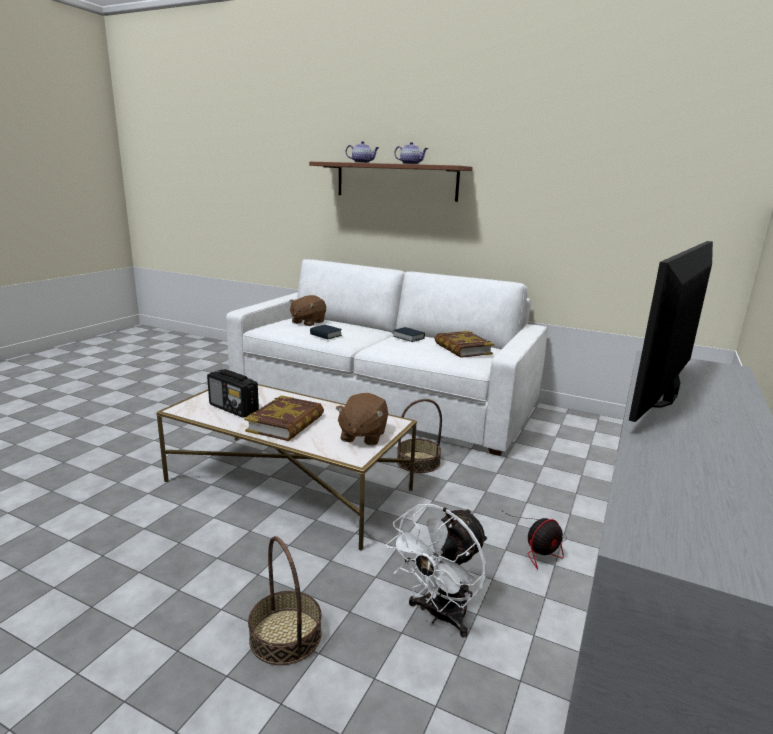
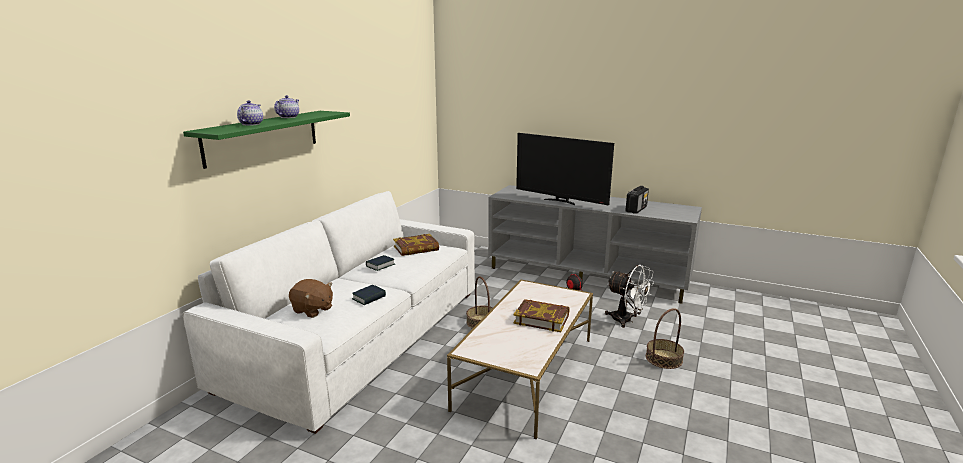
camera: 90 degrees left, 0 degrees up
(234, 409) = (521, 342): radio -> radio (636, 209)
(362, 436) = (550, 294): brown plush toy -> none
(396, 181) = (263, 137): brown shelf -> green shelf

